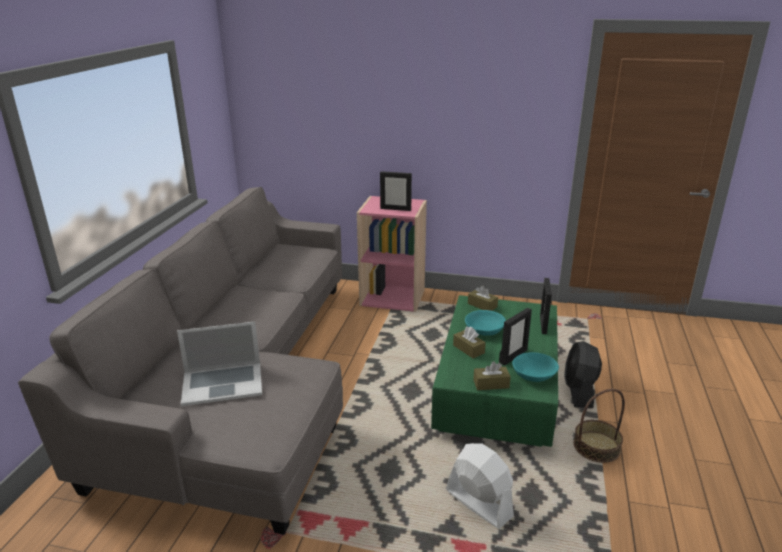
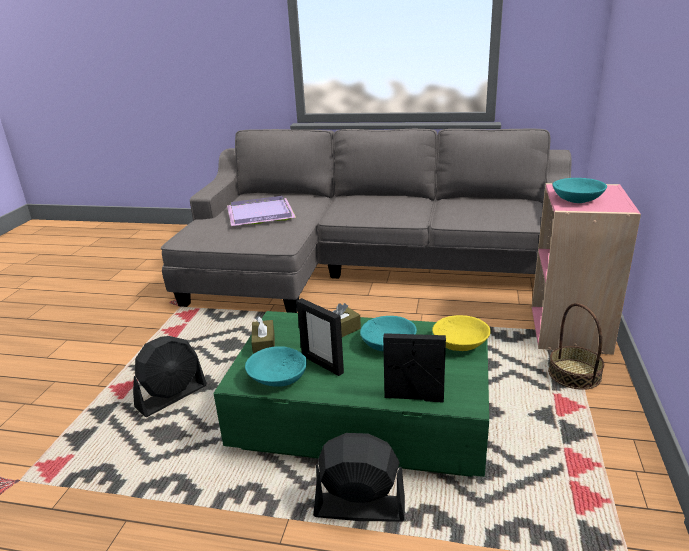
camera: 90 degrees right, 0 degrees up
(222, 383) = (262, 214): laptop -> purple tray
(395, 209) = (577, 199): picture frame -> turquoise bowl
(478, 503) = (172, 396): white fan -> black fan
(482, 305) = (460, 343): brown tissue box -> yellow bowl
(596, 446) = (230, 506): basket -> basket (574, 374)

